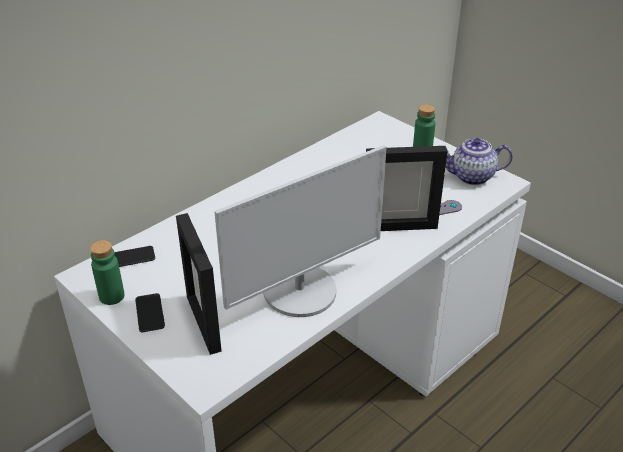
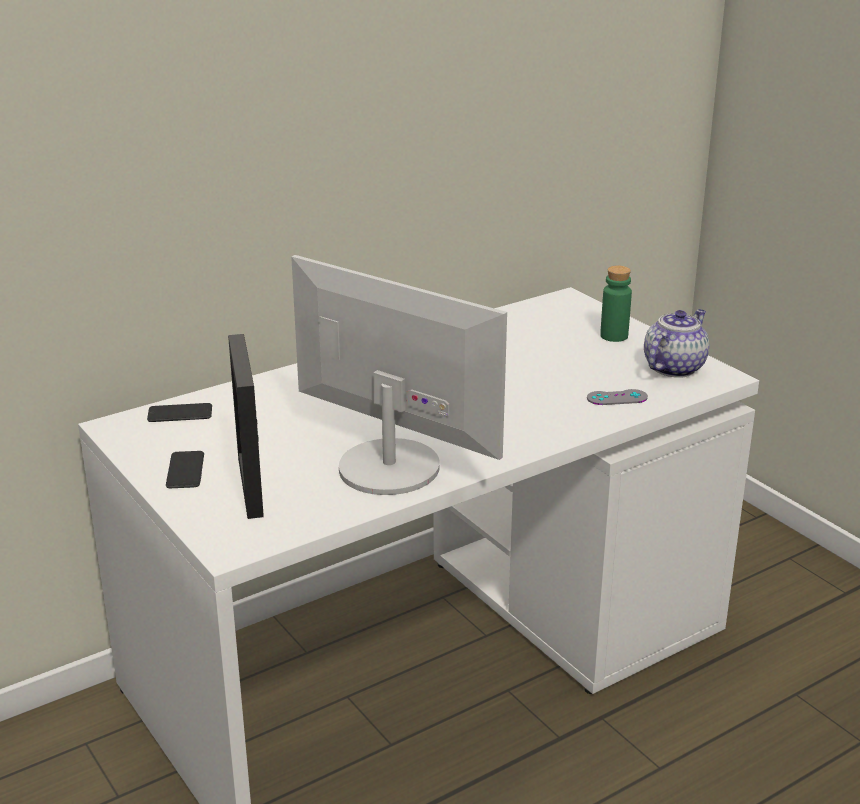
camera: 10 degrees right, 10 degrees down
(112, 296) = (143, 450): green bottle -> none
(300, 291) = (389, 467): monitor -> monitor turned 120 degrees counterclockwise
(399, 226) = (550, 411): picture frame -> none
(471, 177) = (674, 367): teapot -> teapot turned 120 degrees clockwise

